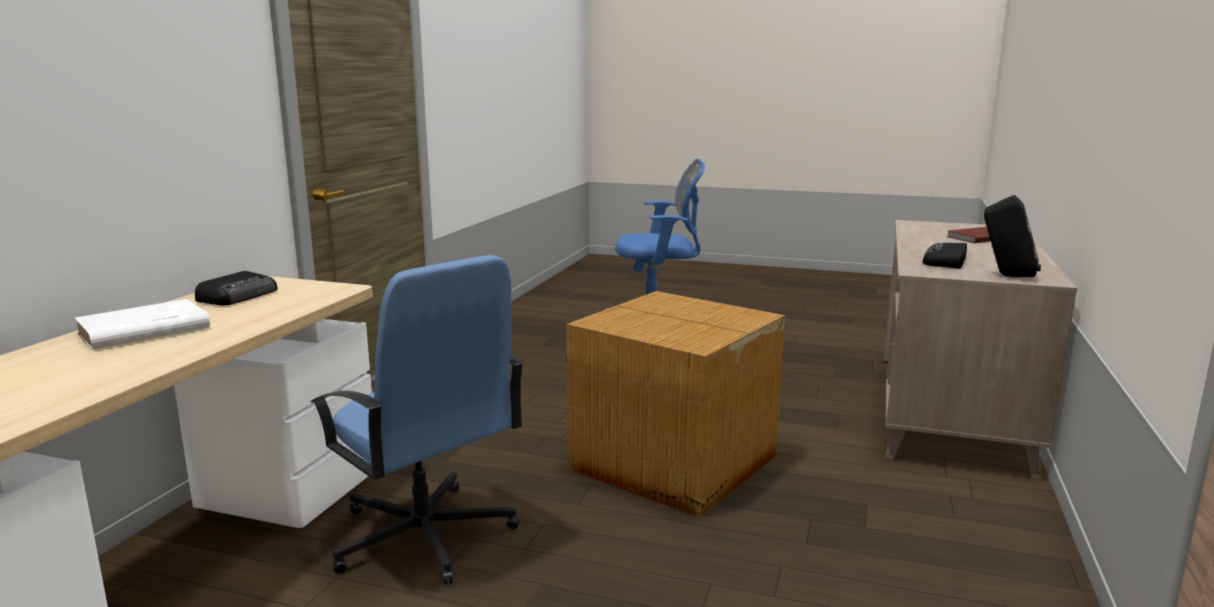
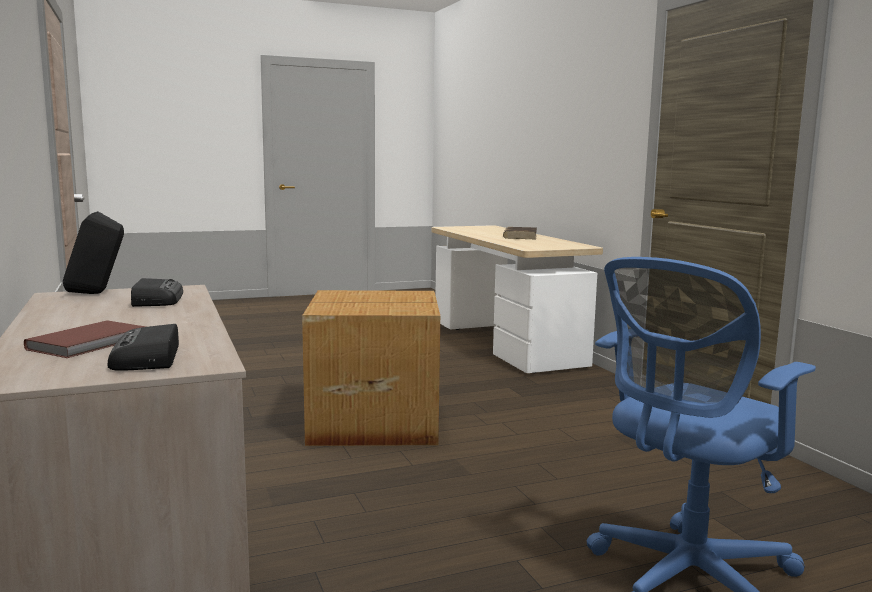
camera: 140 degrees right, 5 degrees down
(143, 331) = (520, 236): white book -> brown book
(239, 296) = (554, 243): radio -> radio (147, 358)
(424, 537) = (440, 365): blue office chair -> none

